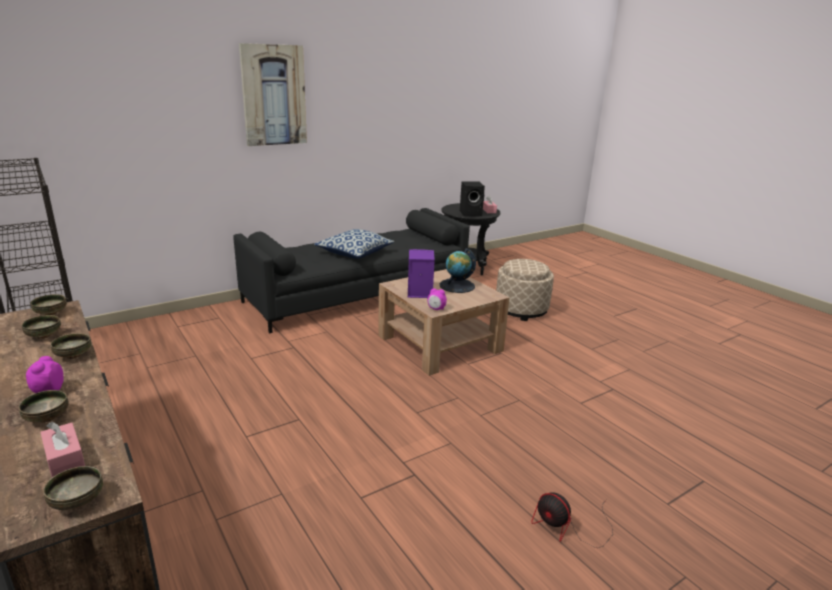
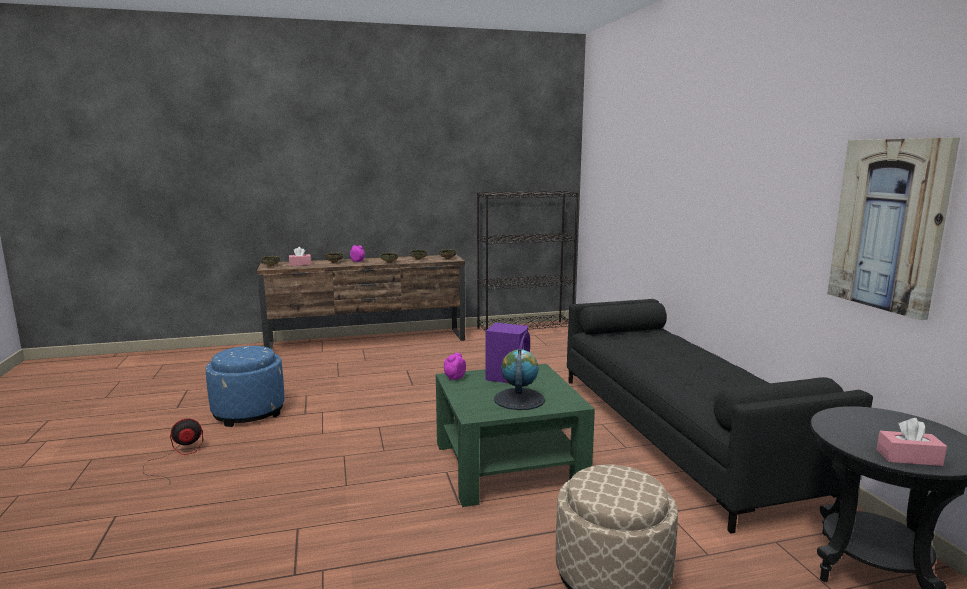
camera: 110 degrees right, 10 degrees down
(273, 95) = (708, 155): picture -> picture (889, 225)
(355, 253) = (661, 362): pillow -> none
(436, 529) = (248, 412): none -> blue ottoman
(439, 343) = (508, 464): brown coffee table -> green coffee table
(471, 213) = (854, 430): black speaker -> none

